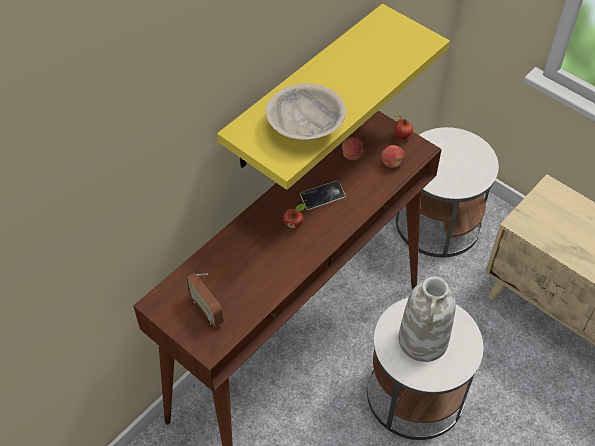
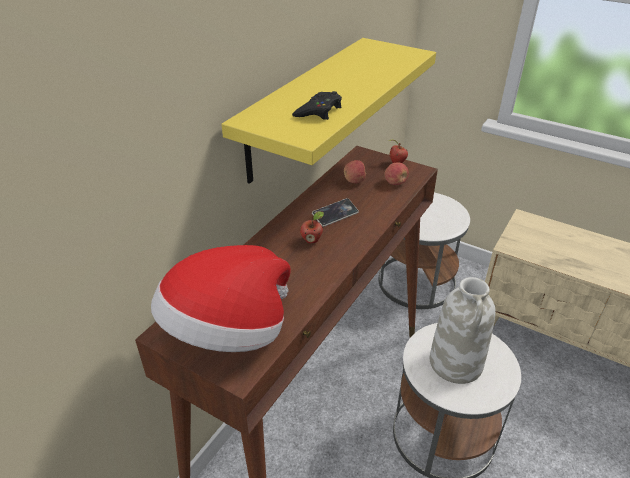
camera: 10 degrees left, 15 degrees down
(207, 310) = (228, 332): radio -> hat
(305, 127) = (319, 111): beige bowl -> black game controller

